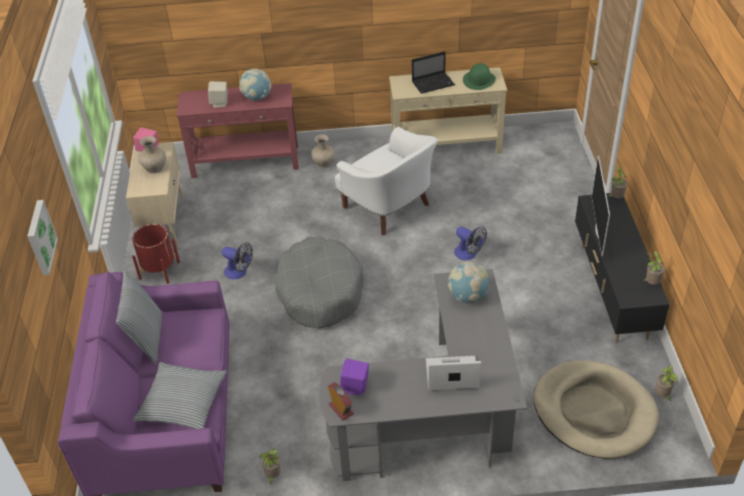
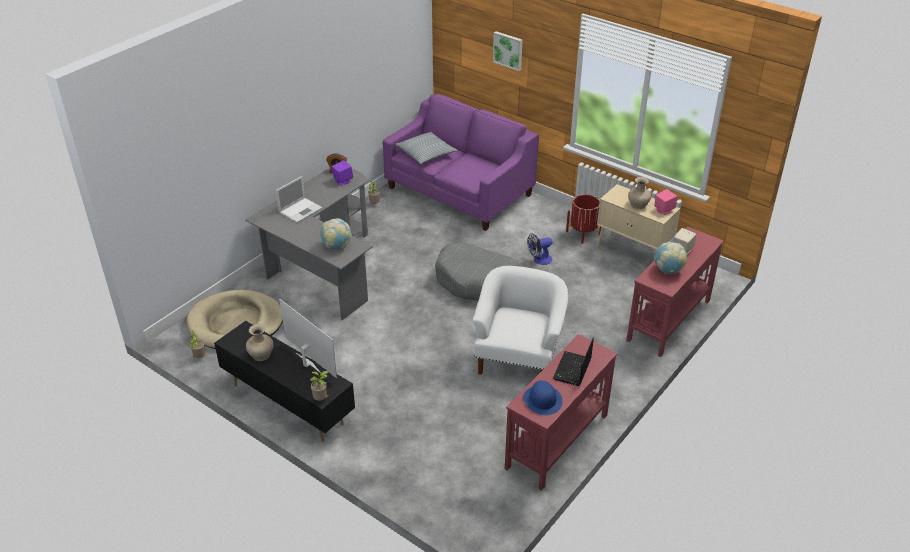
camera: 130 degrees right, 5 degrees down
(147, 338) = (486, 160): pillow -> none
(324, 163) = (618, 358): beige vase -> beige vase (261, 355)
(389, 208) = (518, 357): white armchair -> white armchair turned 105 degrees clockwise
(447, 146) = (556, 441): beige console table -> red console table
(469, 254) = (418, 363): fan -> none
(479, 80) = (542, 400): green hat -> blue hat
(651, 283) = (237, 348): potted plant -> none

